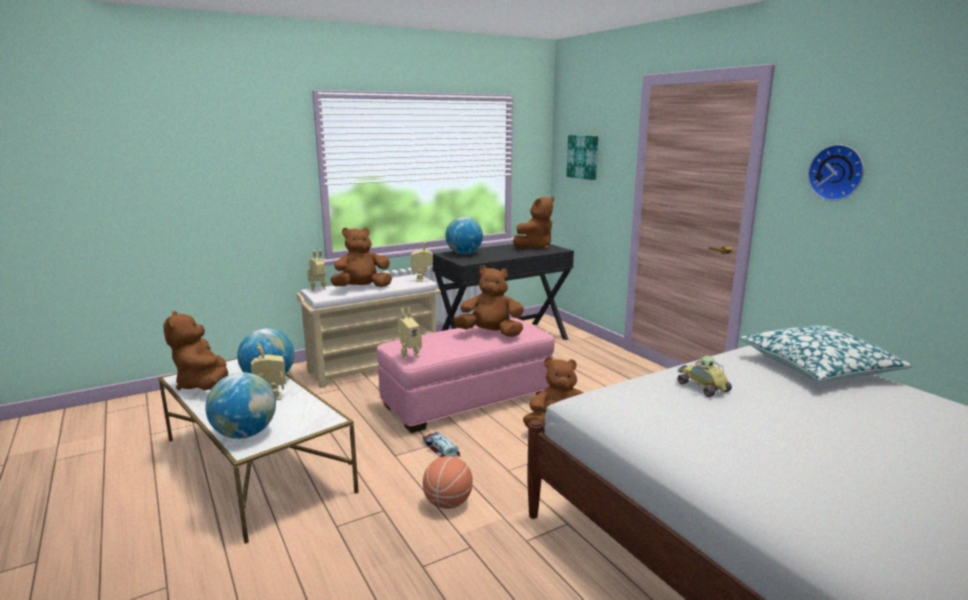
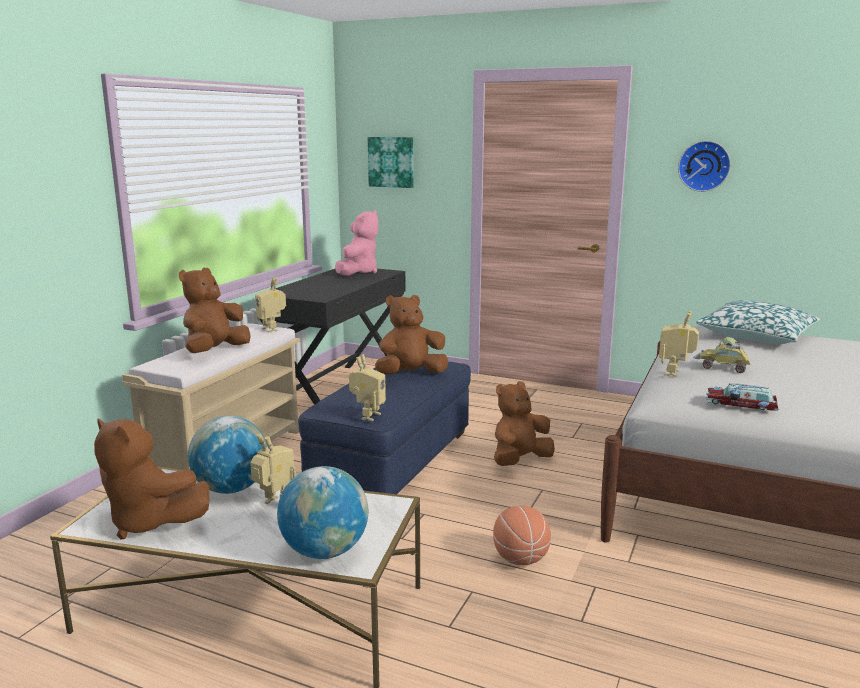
camera: 35 degrees left, 0 degrees up
(319, 290) = (160, 363): toy robot -> toy robot (675, 373)
(440, 450) = (440, 516): toy car -> toy car (742, 404)
(464, 253) = (296, 290): globe -> none
(467, 400) = (392, 460): pink ottoman -> blue ottoman
(535, 247) = (358, 272): brown plush toy -> pink plush toy

